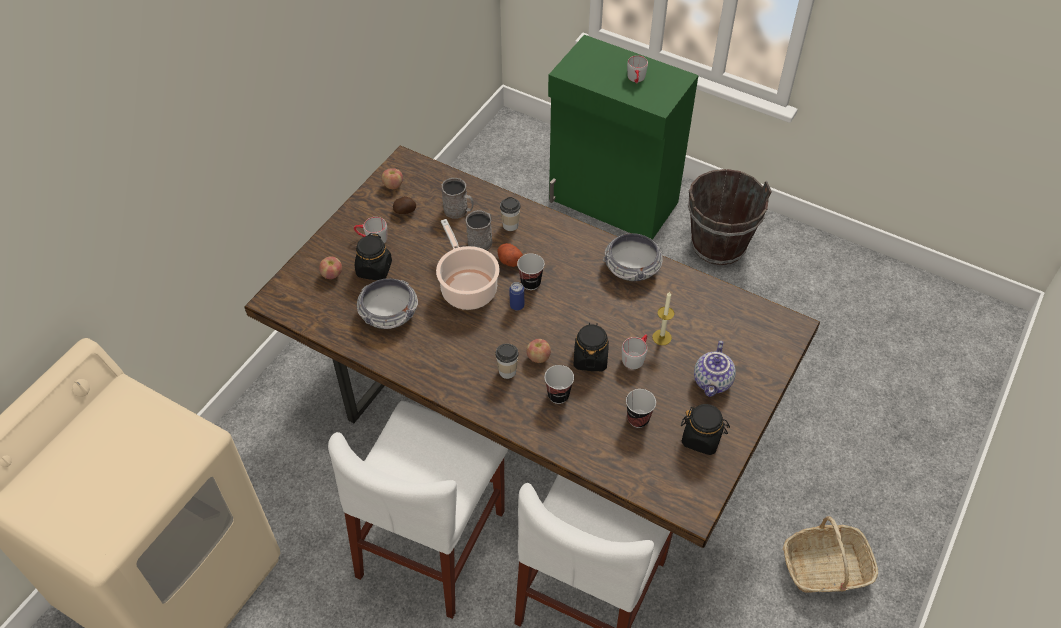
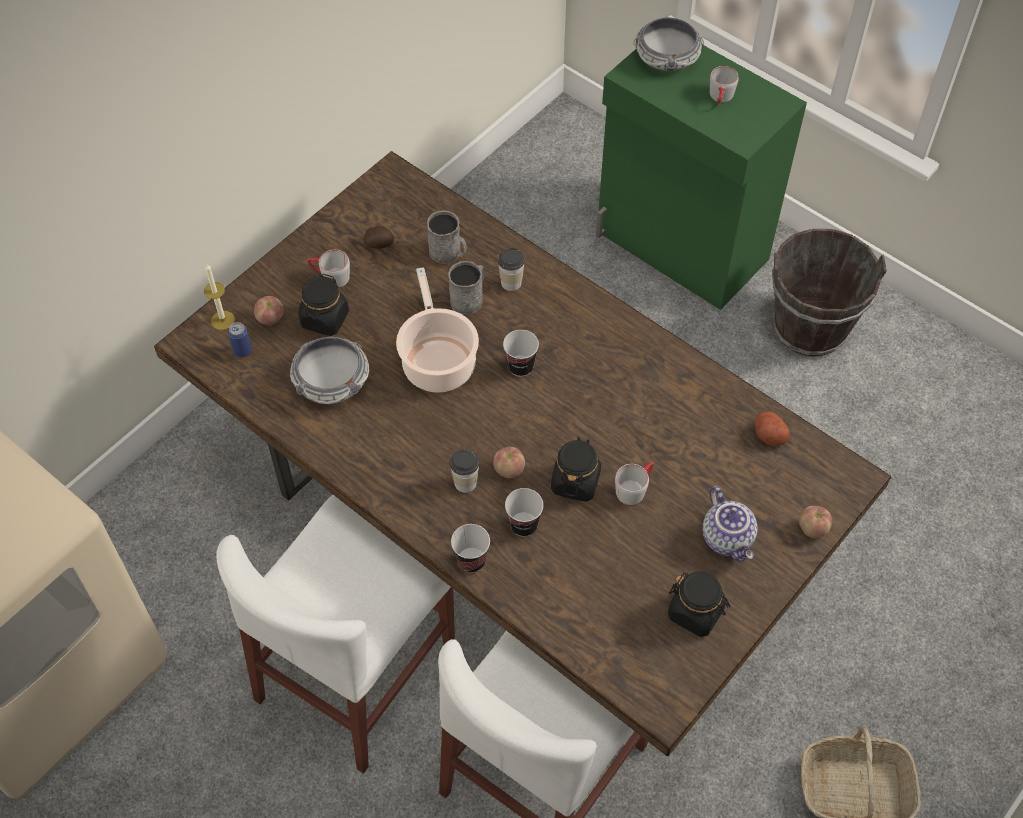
camera: 10 degrees right, 5 degrees up
(393, 185) = (371, 206): apple -> apple (812, 528)
(509, 260) = (499, 331): potato -> potato (768, 434)
(517, 305) = (496, 395): can -> can (242, 351)
(632, 267) = (657, 363): bowl -> bowl (666, 57)
(638, 419) = (619, 573): cup -> cup (471, 561)
(661, 337) = (675, 467): candle -> candle (222, 320)
(713, 382) = (728, 538): teapot -> teapot turned 45 degrees counterclockwise

